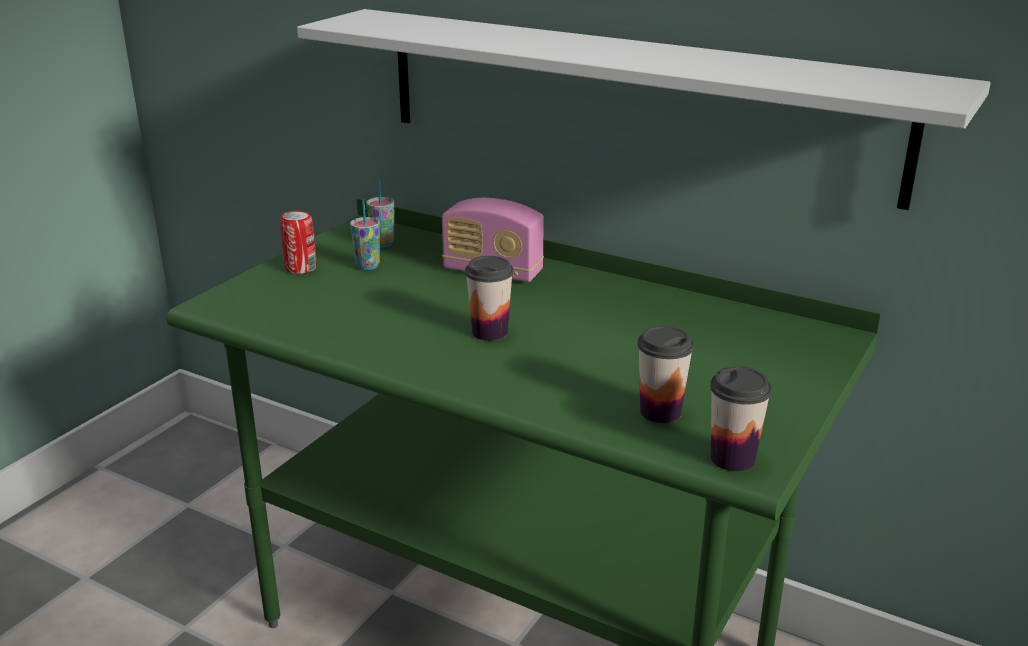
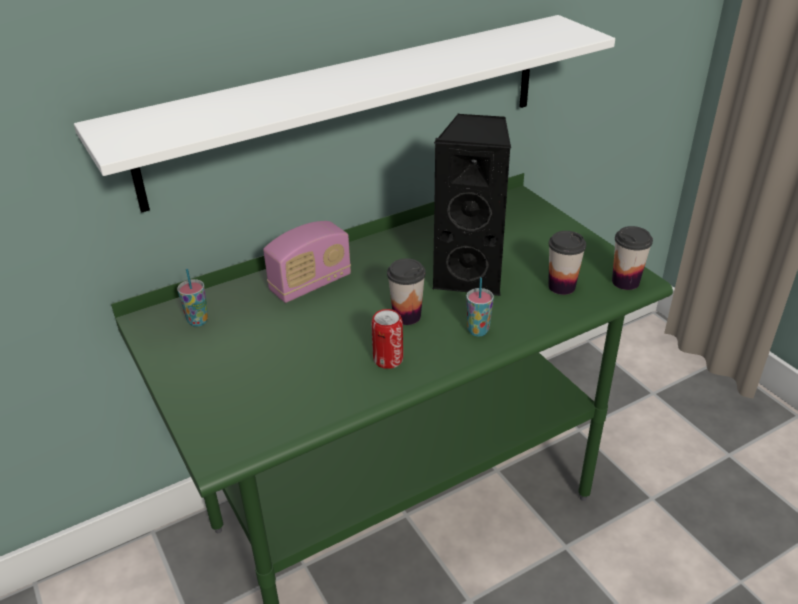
camera: 60 degrees left, 10 degrees up
(301, 268) = (197, 379): can -> can (388, 359)
(367, 266) = (234, 341): cup -> cup (478, 331)
(610, 348) = (471, 276): none -> black speaker

